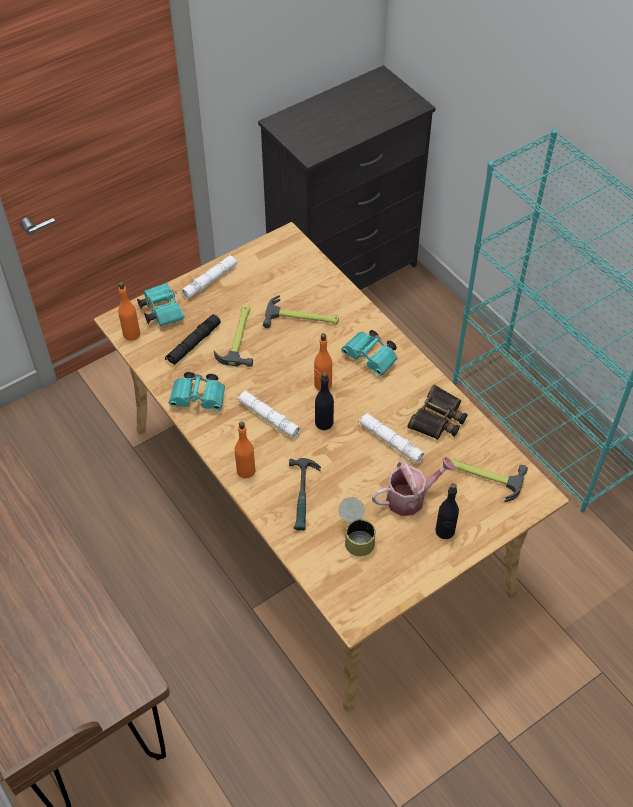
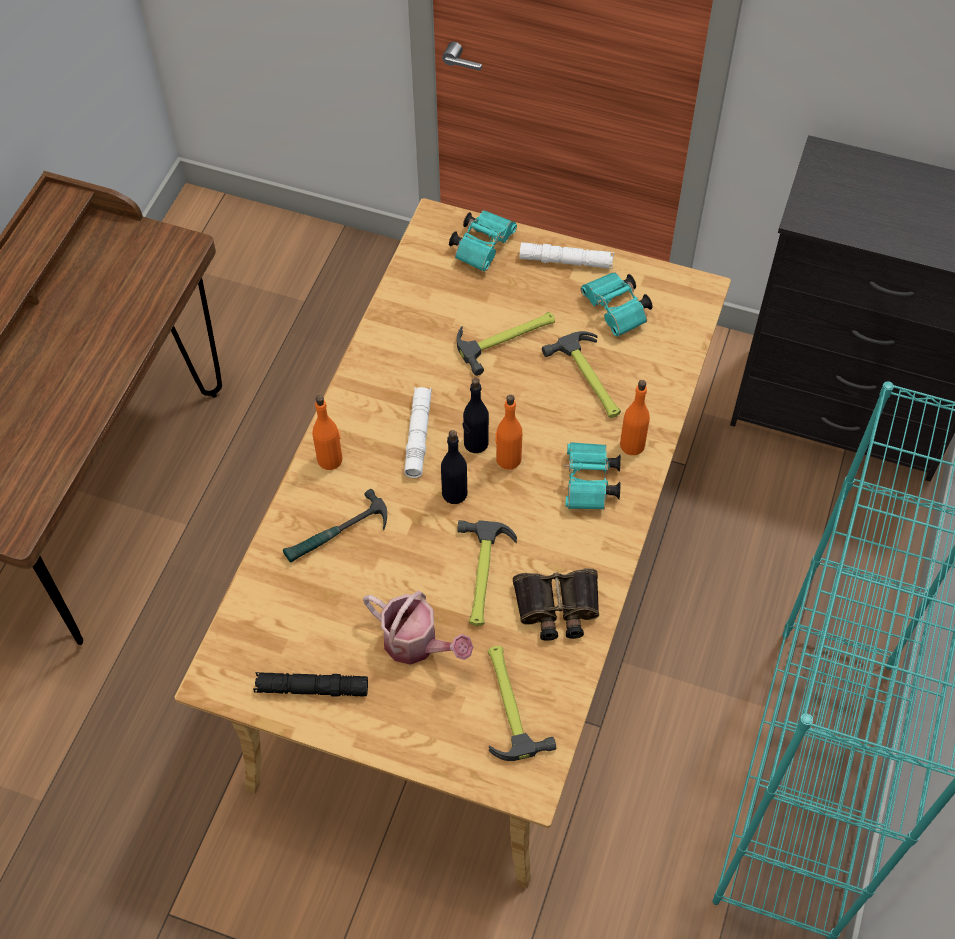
camera: 55 degrees right, 5 degrees up
(131, 334) = (428, 242): orange bottle -> orange bottle (632, 444)
(193, 344) = (462, 304): black flashlight -> black flashlight (312, 688)
(200, 398) = (392, 357): turquoise binoculars -> turquoise binoculars (617, 312)
(356, 535) = (323, 618): can -> none
(390, 441) = (482, 576): white flashlight -> hammer
(445, 531) = (396, 708): black bottle -> black bottle (475, 443)

